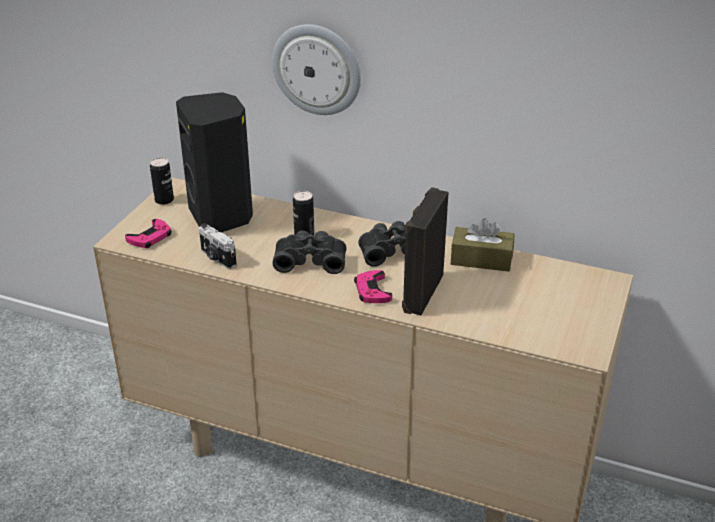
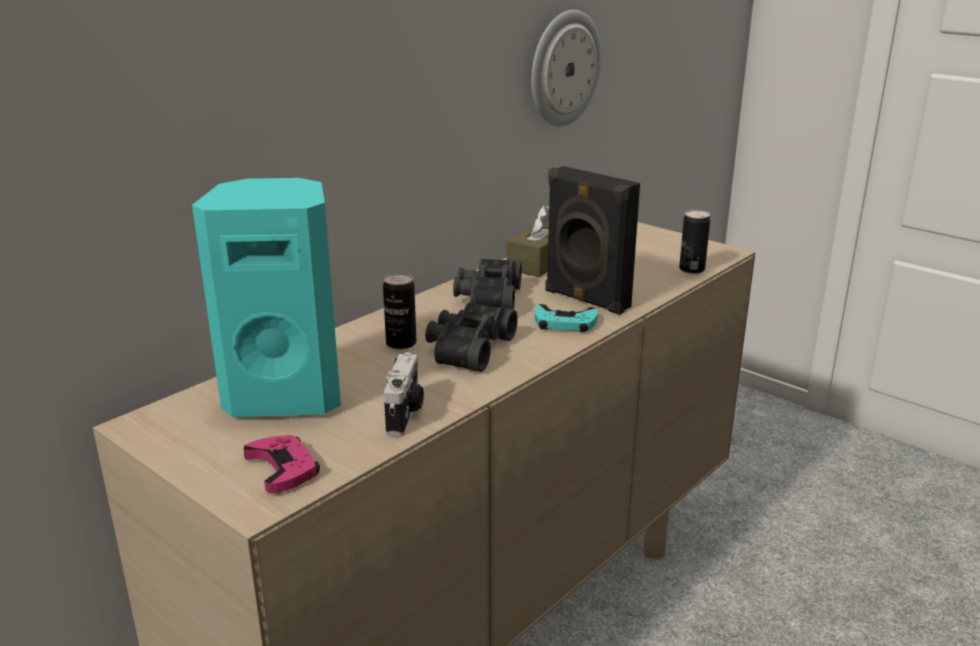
camera: 70 degrees left, 10 degrees down
(164, 200) = (170, 441): can -> can (691, 269)
(217, 258) = (405, 414): camera -> camera turned 60 degrees counterclockwise
(222, 217) = (286, 395): black speaker -> turquoise speaker
(317, 69) = (311, 103): wall clock -> wall clock (564, 68)
(372, 291) = (565, 323): pink game controller -> turquoise game controller

